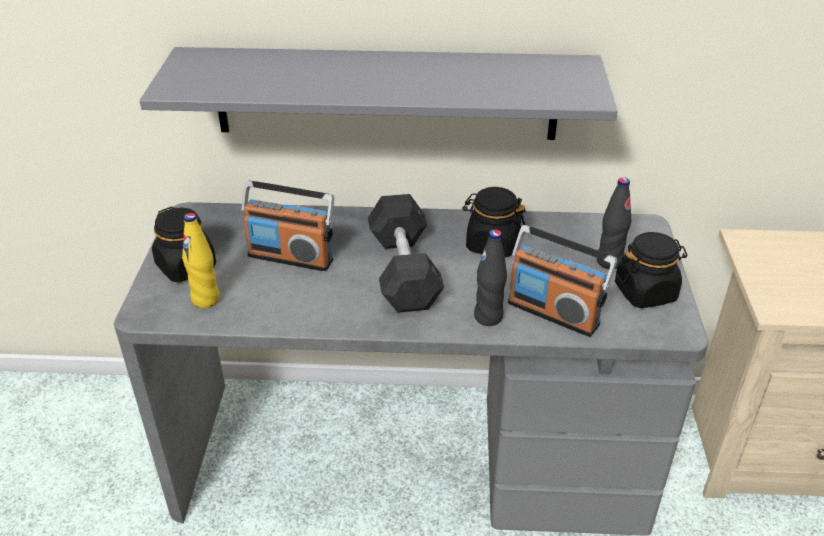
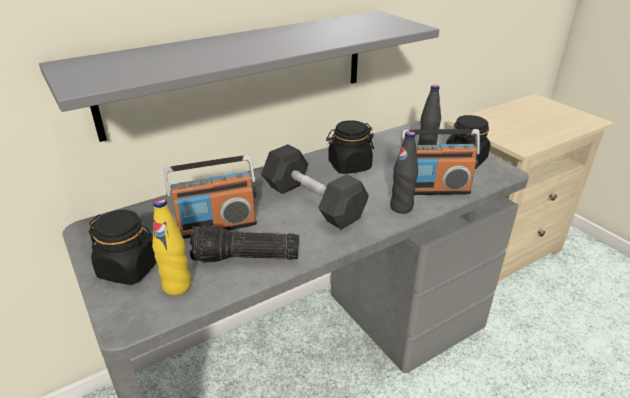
camera: 35 degrees left, 5 degrees down
(282, 301) = (245, 258): none -> flashlight

